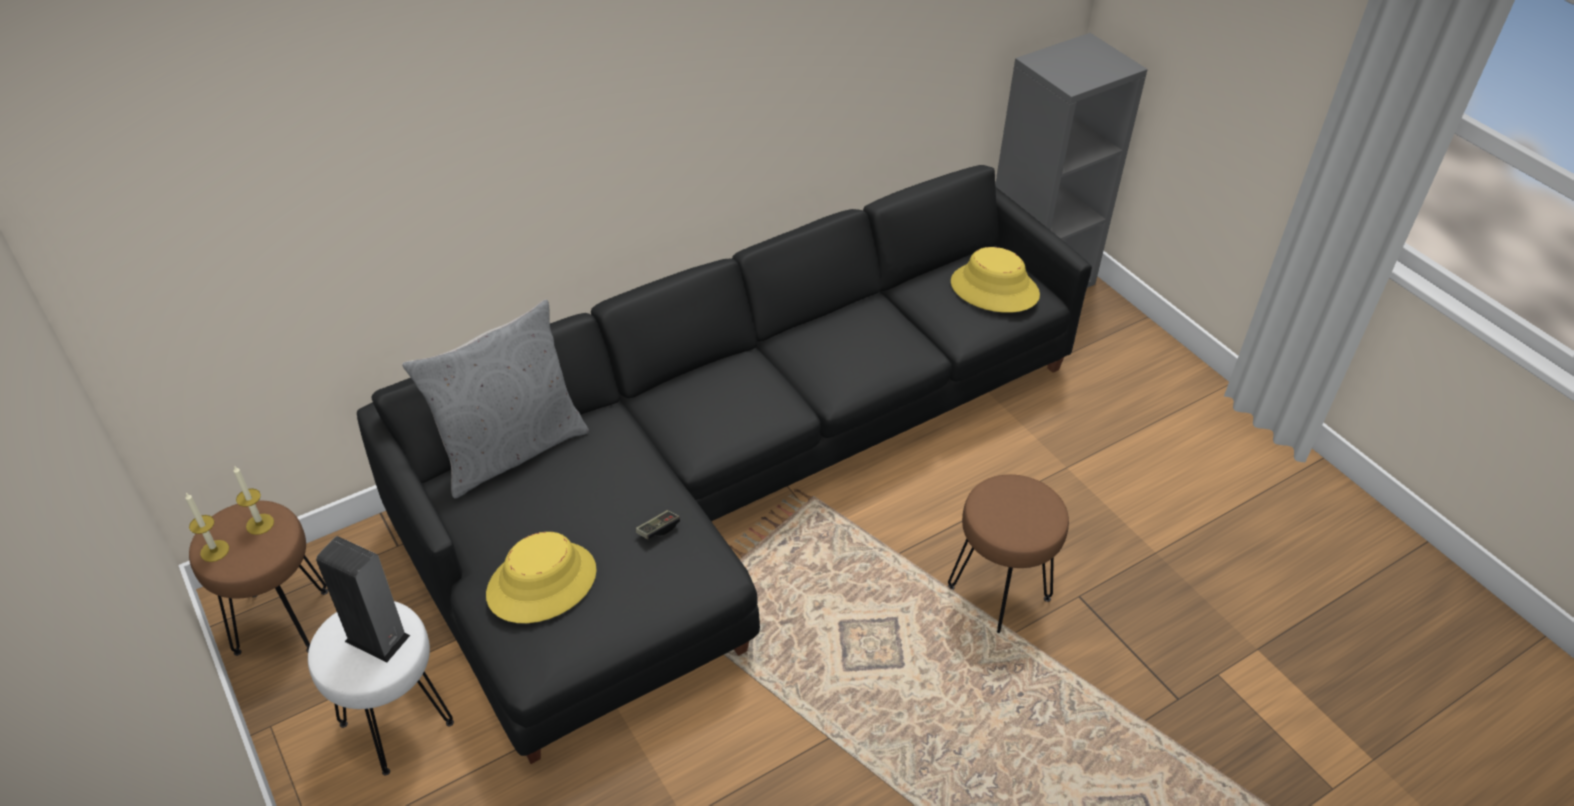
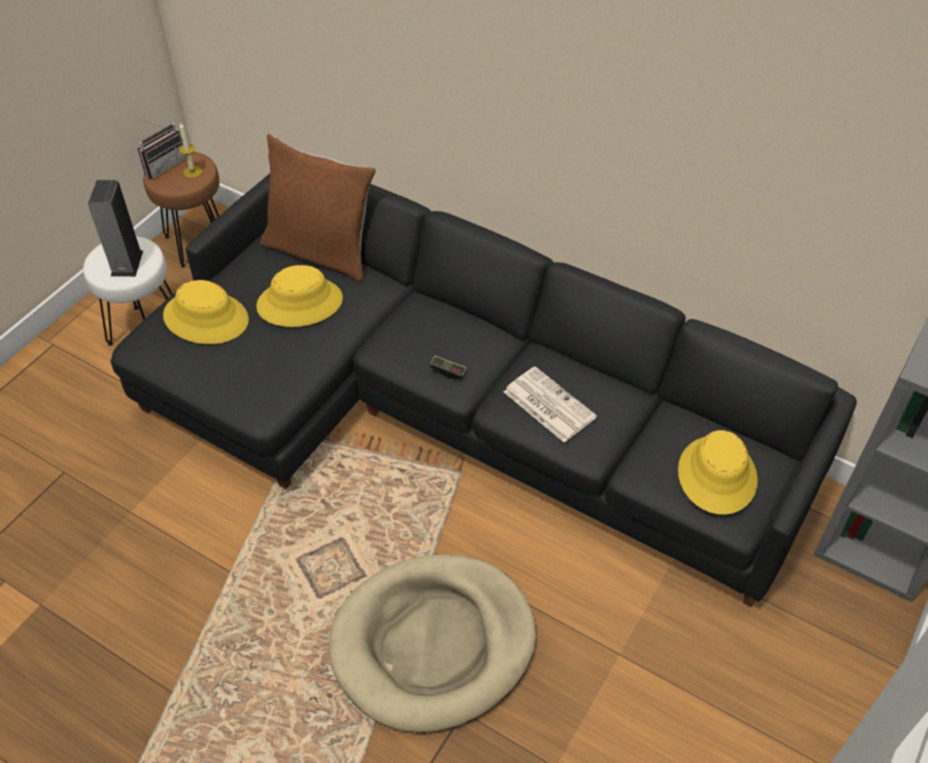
camera: 65 degrees right, 5 degrees up
(214, 551) = (163, 165): candle -> radio
(510, 449) = (321, 251): grey pillow -> brown pillow
(583, 491) = (300, 302): none -> yellow hat
(658, 529) = (285, 358): game controller -> game controller (448, 371)
(855, 356) = (547, 404): none -> newspaper
(998, 592) = (433, 644): brown stool -> beige dog bed

